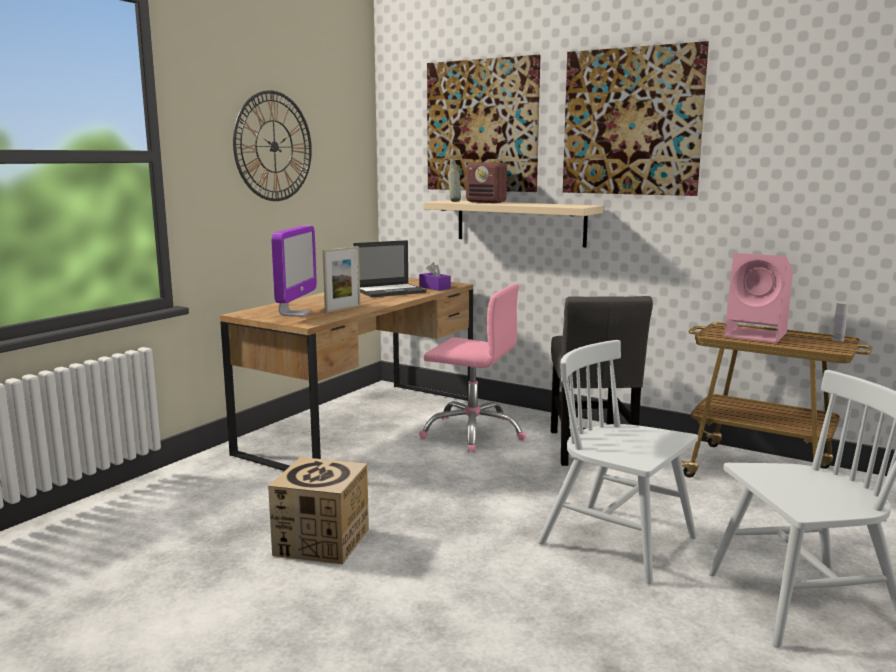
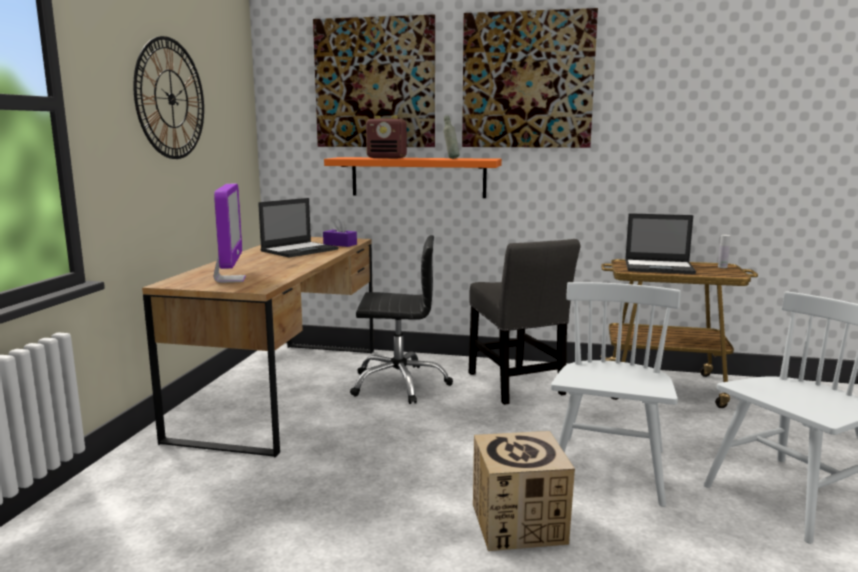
camera: 20 degrees left, 0 degrees up
(322, 542) = (334, 525): cardboard box -> cardboard box (519, 524)
(343, 309) = (275, 271): picture frame -> none
(454, 201) = (353, 158): grey bottle -> grey bottle (450, 158)
(473, 433) = (399, 384): pink office chair -> black office chair
(520, 222) = (418, 177): beige shelf -> orange shelf
(618, 541) = (609, 469): white chair -> white chair turned 90 degrees clockwise
(757, 335) = (659, 267): pink speaker -> laptop

